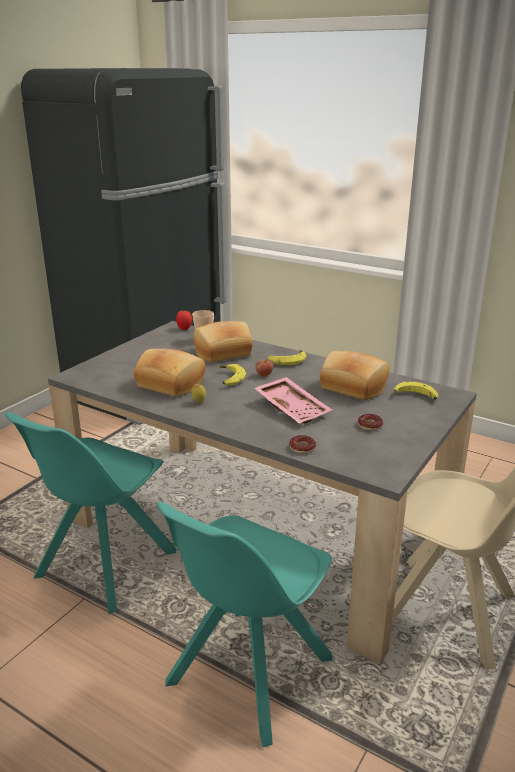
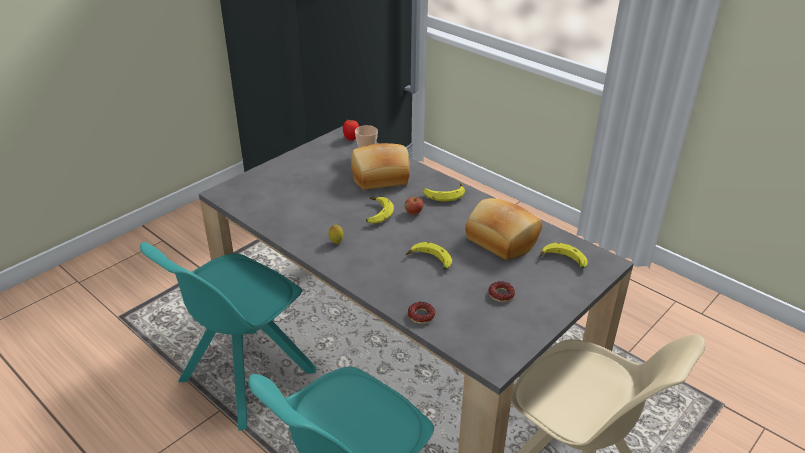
camera: 10 degrees right, 10 degrees up
(172, 383) = (316, 214): bread -> none
(293, 408) = (429, 262): pink tray -> banana

